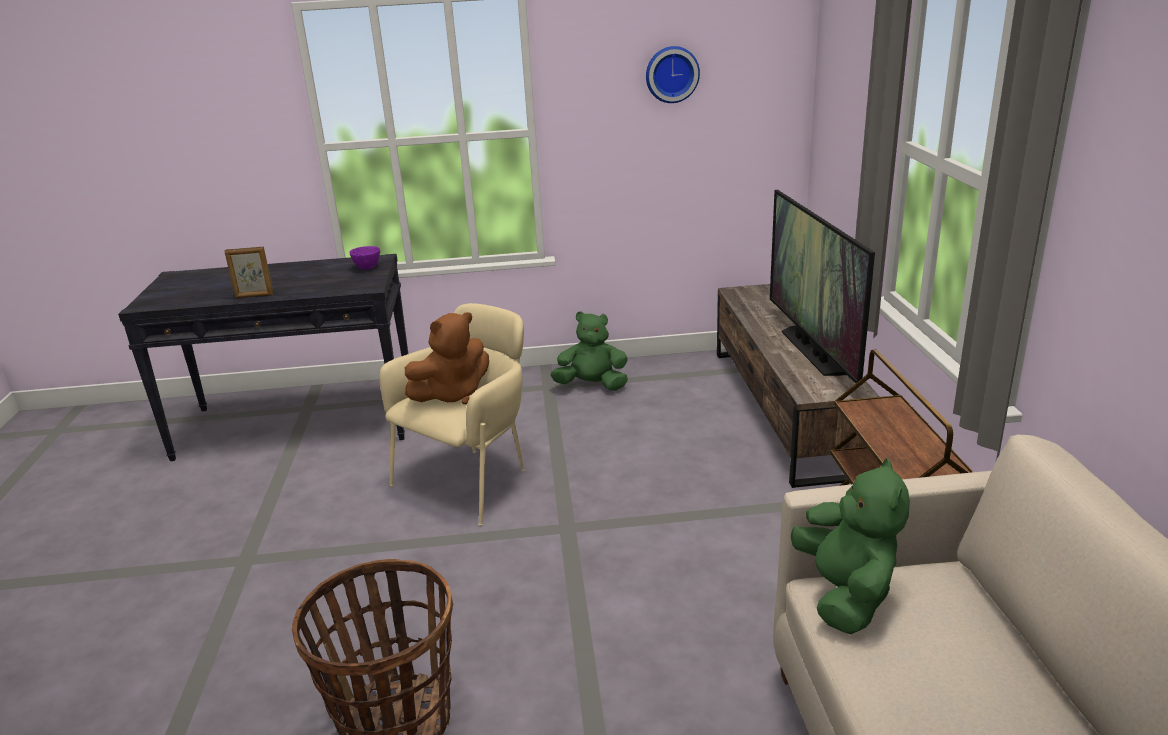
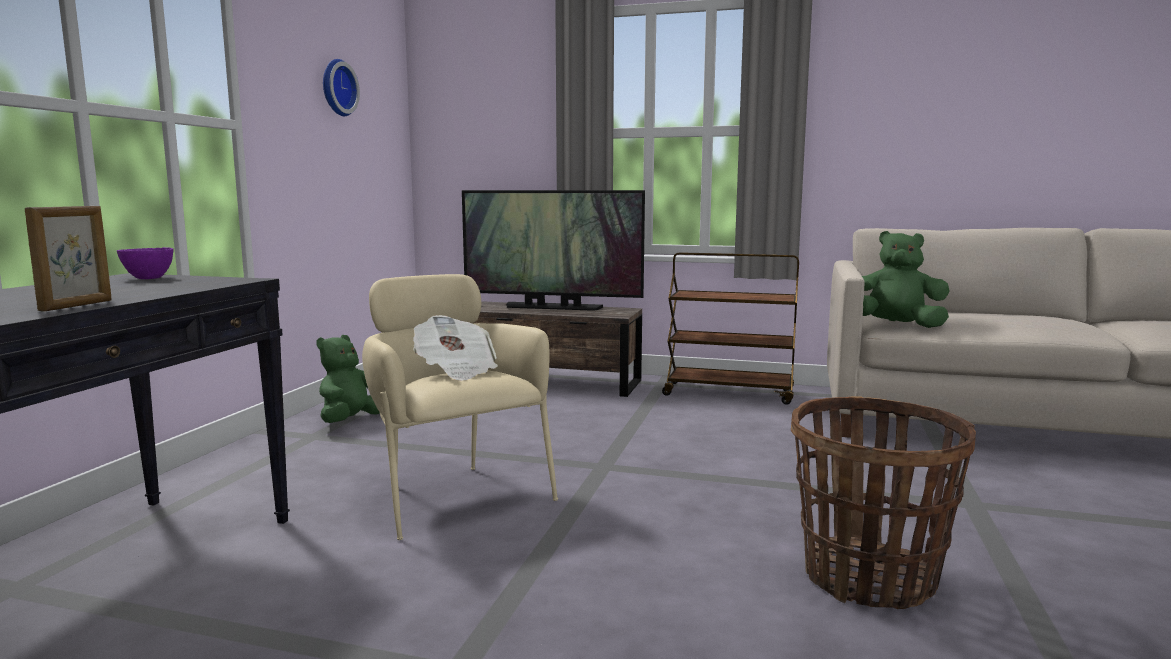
camera: 70 degrees left, 15 degrees down
(452, 394) = (456, 370): brown plush toy -> newspaper

